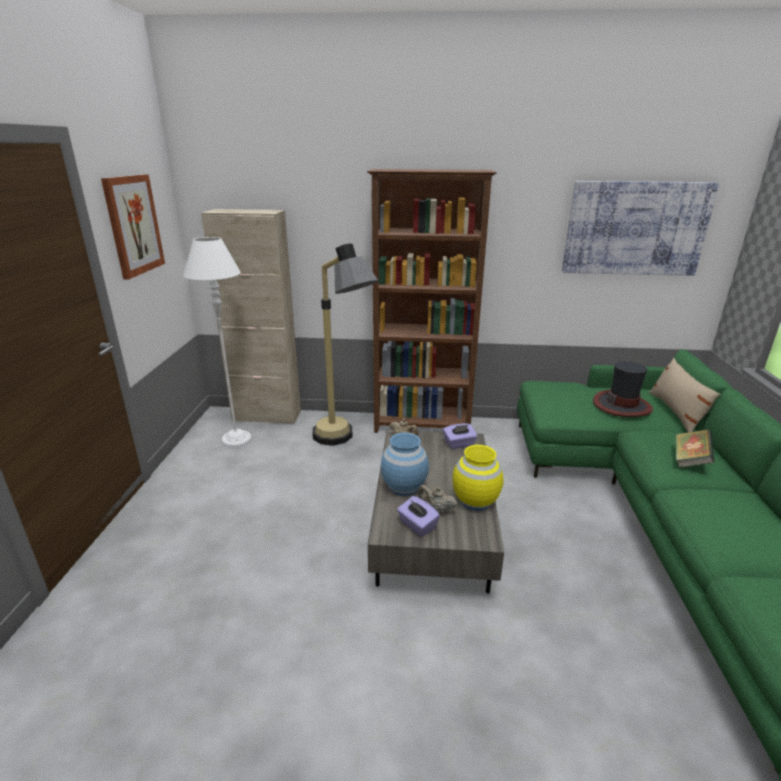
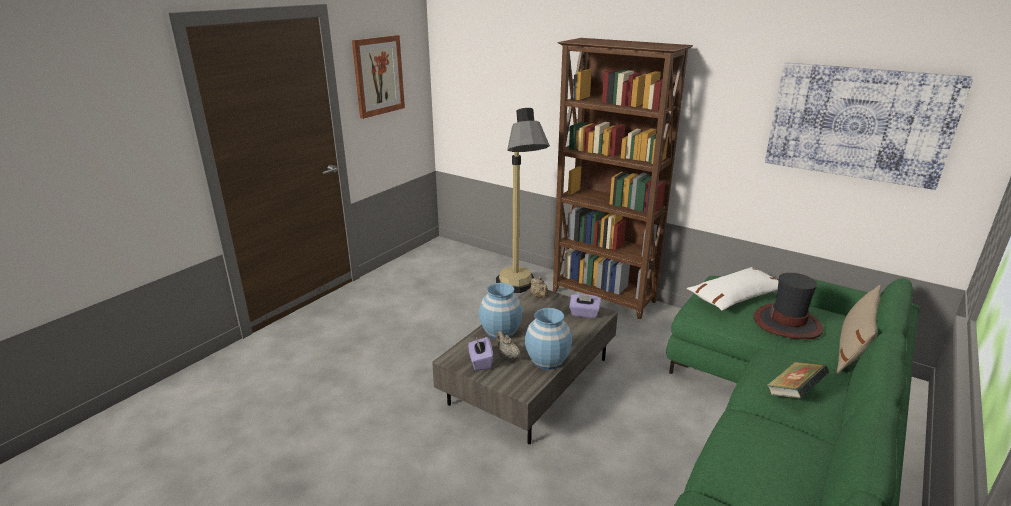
camera: 30 degrees right, 0 degrees up
(236, 439) = (437, 266): white floor lamp -> none
(267, 416) = (475, 254): beige cabinet -> none
(475, 500) = (547, 360): yellow vase -> blue vase
(565, 394) = (735, 297): none -> white pillow

